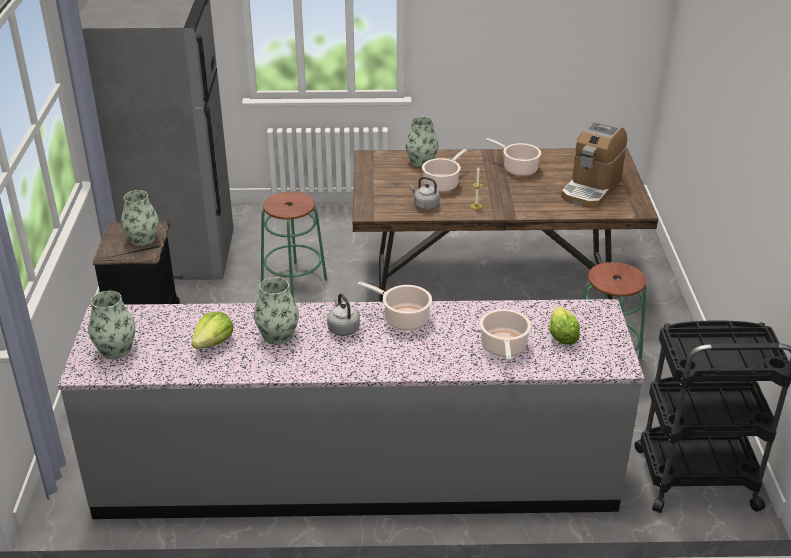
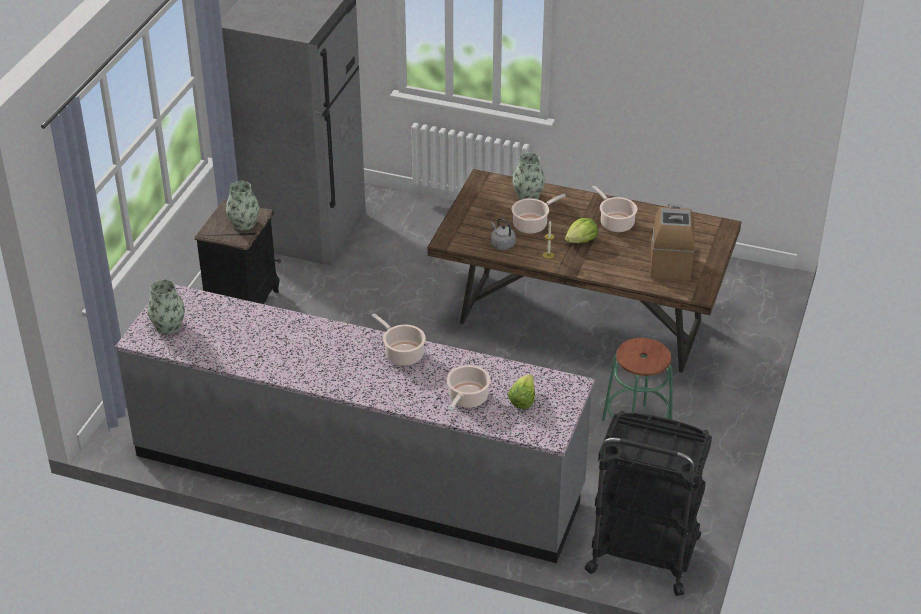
camera: 20 degrees right, 5 degrees up
(213, 342) = (243, 338): lettuce -> lettuce (581, 240)
(278, 335) = (295, 343): vase -> none
(294, 280) = (394, 281): green stool -> none
(343, 328) = (349, 350): grey kettle -> none
(591, 189) = (670, 260): coffee machine -> coffee machine turned 135 degrees clockwise

